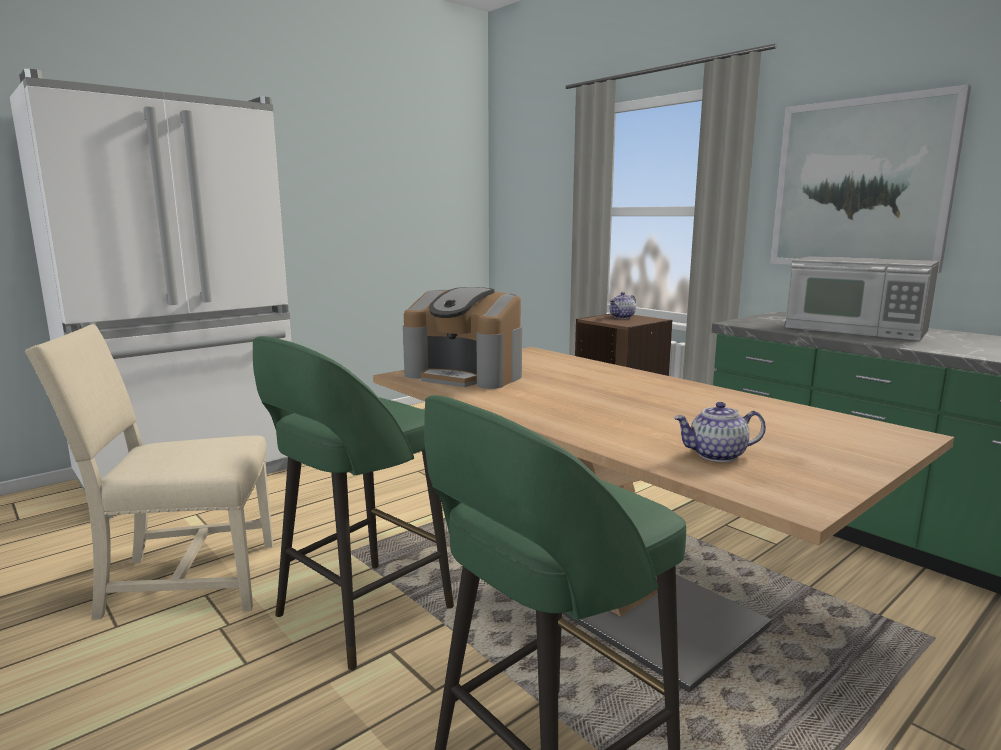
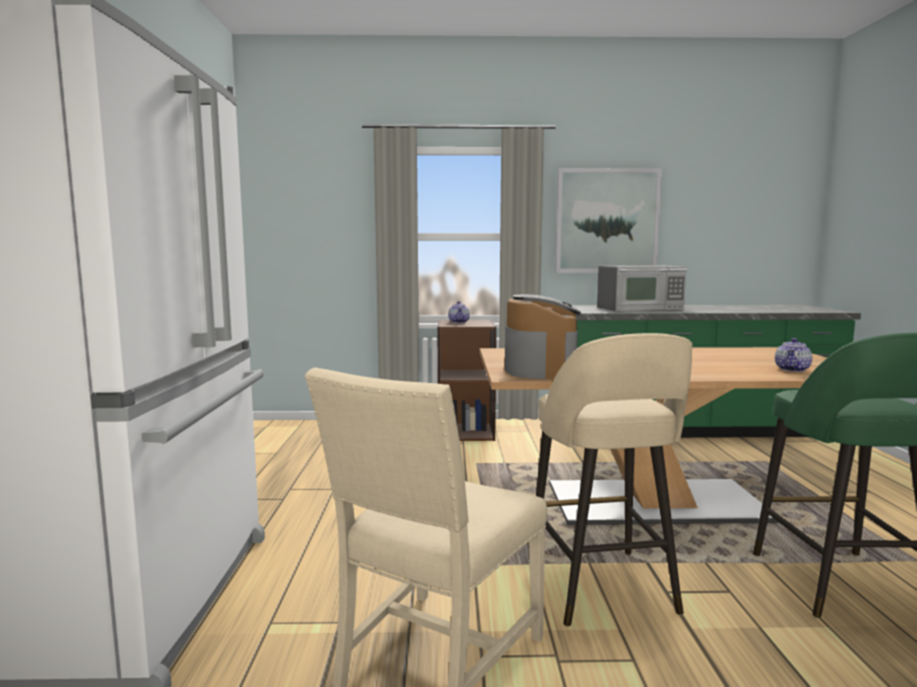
camera: 50 degrees left, 5 degrees down
(360, 614) = (602, 589): green stool -> beige stool
(466, 375) = (542, 368): coffee machine -> coffee machine turned 60 degrees counterclockwise

